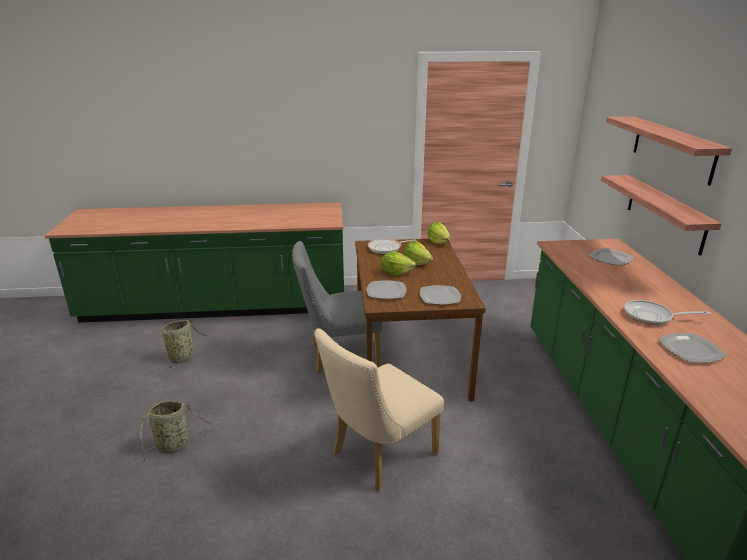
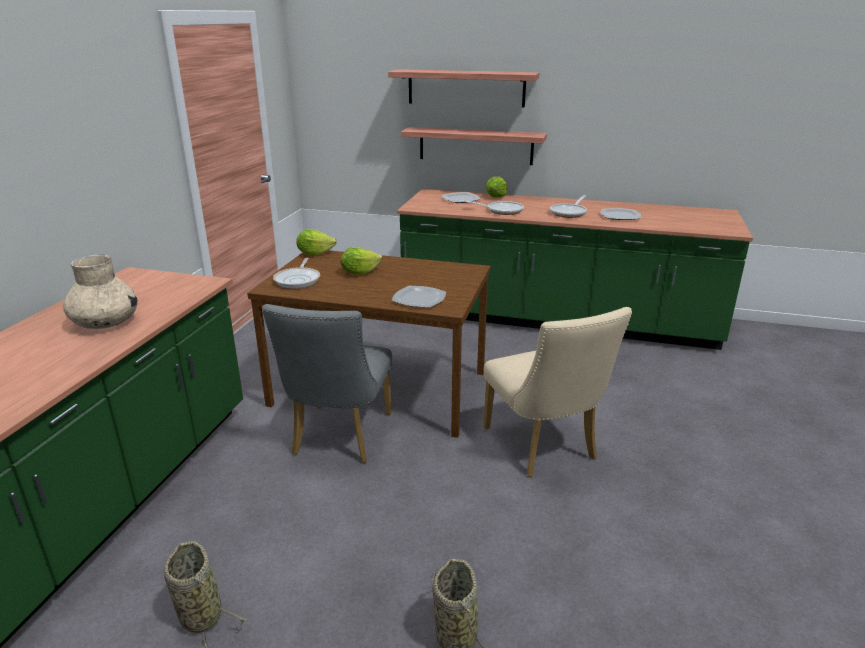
camera: 70 degrees left, 0 degrees up
(267, 218) = (106, 323): none -> beige vase
(396, 273) = (375, 286): lettuce -> lettuce (496, 197)
(439, 297) = (453, 278): plate -> none
(601, 281) = (501, 211): none -> frying pan

